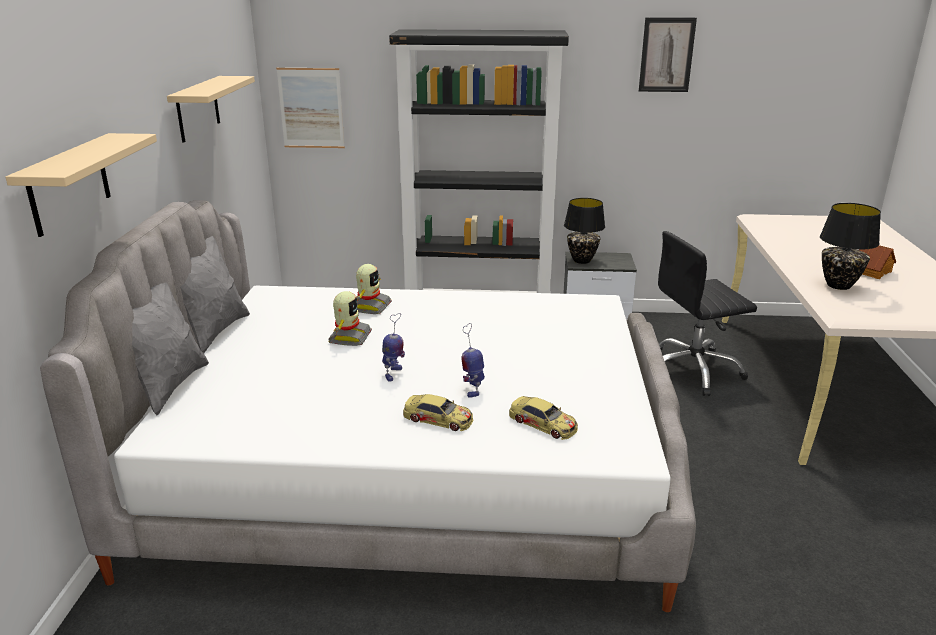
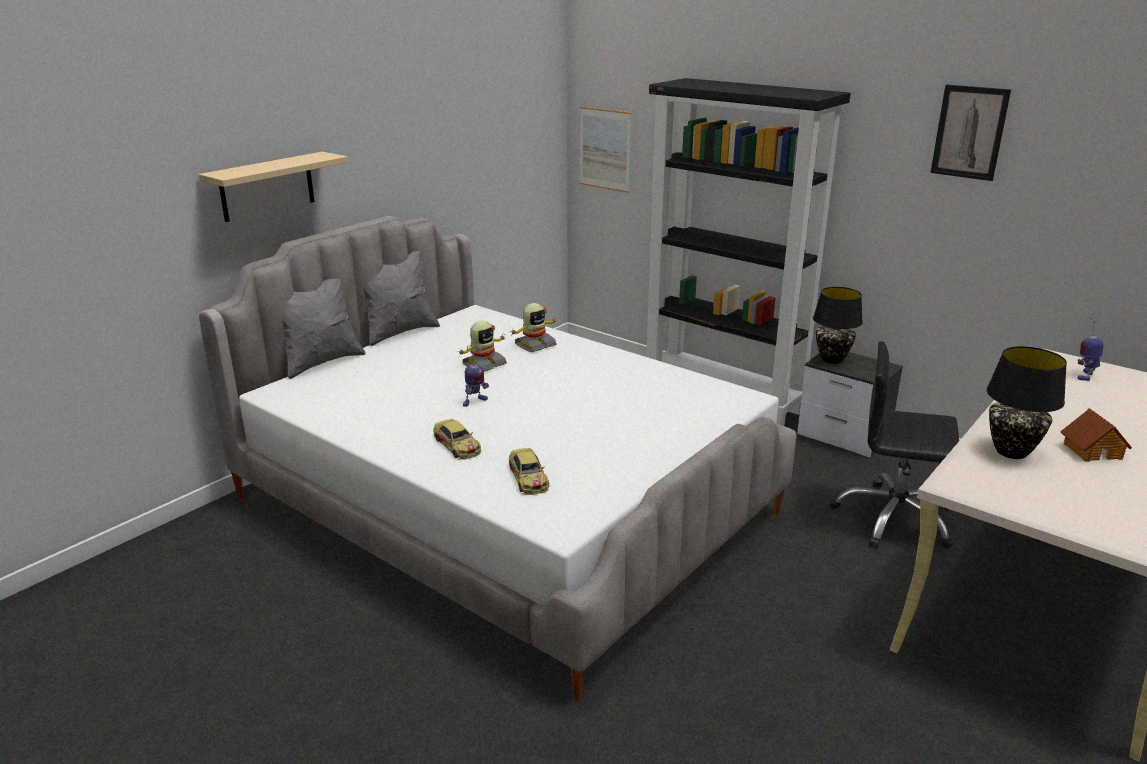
camera: 35 degrees right, 0 degrees up
(198, 108) = (454, 138): beige shelf -> none
(473, 389) = (515, 433): toy robot -> toy robot (1084, 375)

